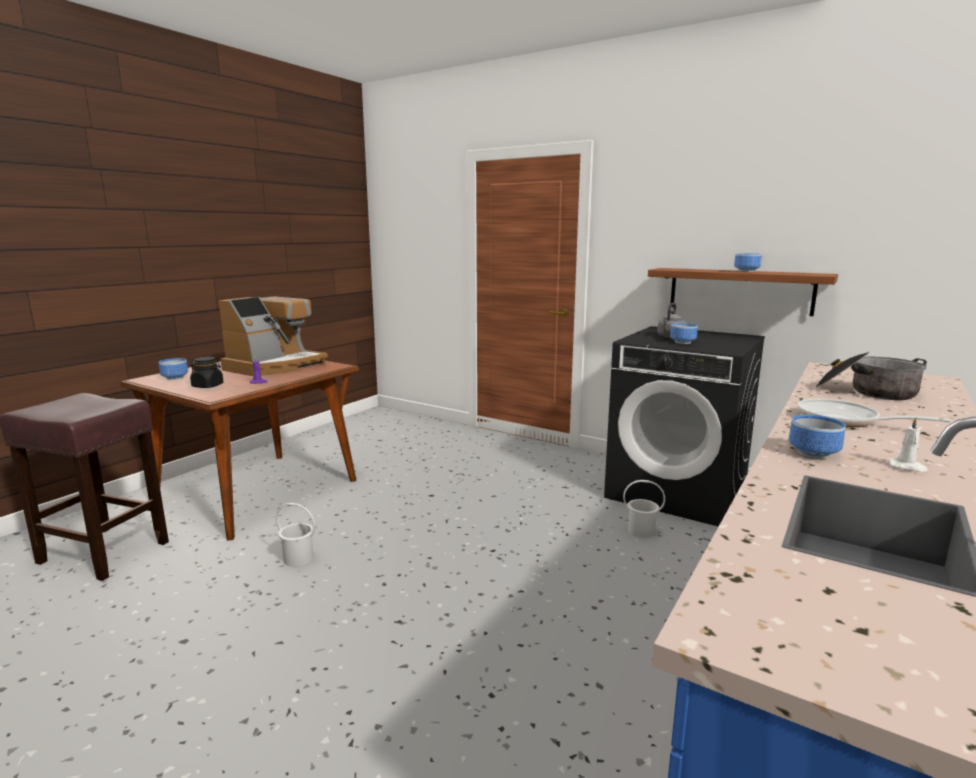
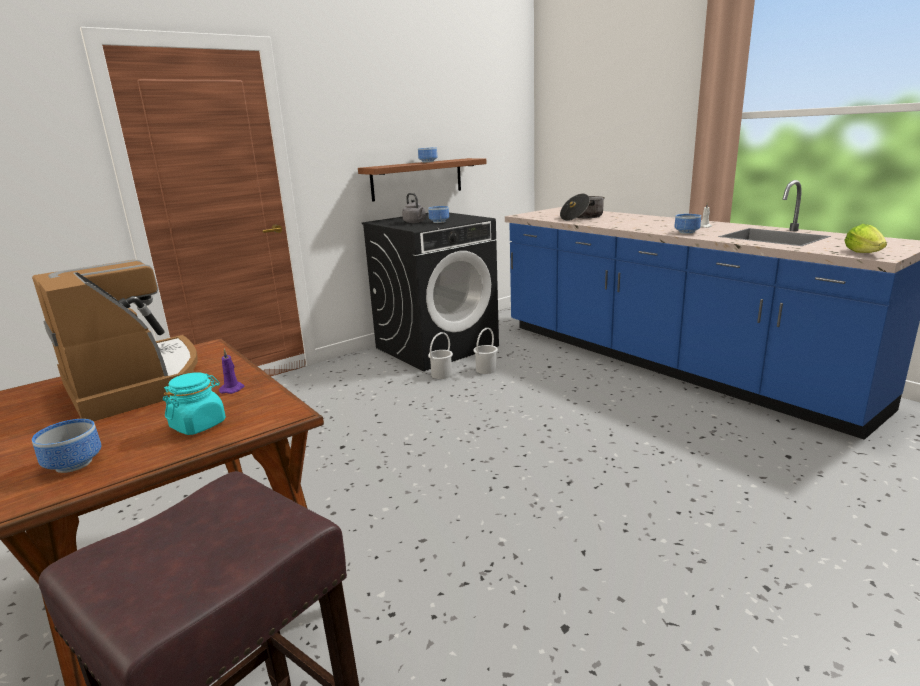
camera: 70 degrees left, 5 degrees up
(208, 386) = (198, 425): black jar -> turquoise jar
(298, 558) = (425, 542): white bucket -> white bucket (441, 374)
(753, 615) = (865, 253): none -> lettuce
(844, 420) = (634, 224): frying pan -> none

